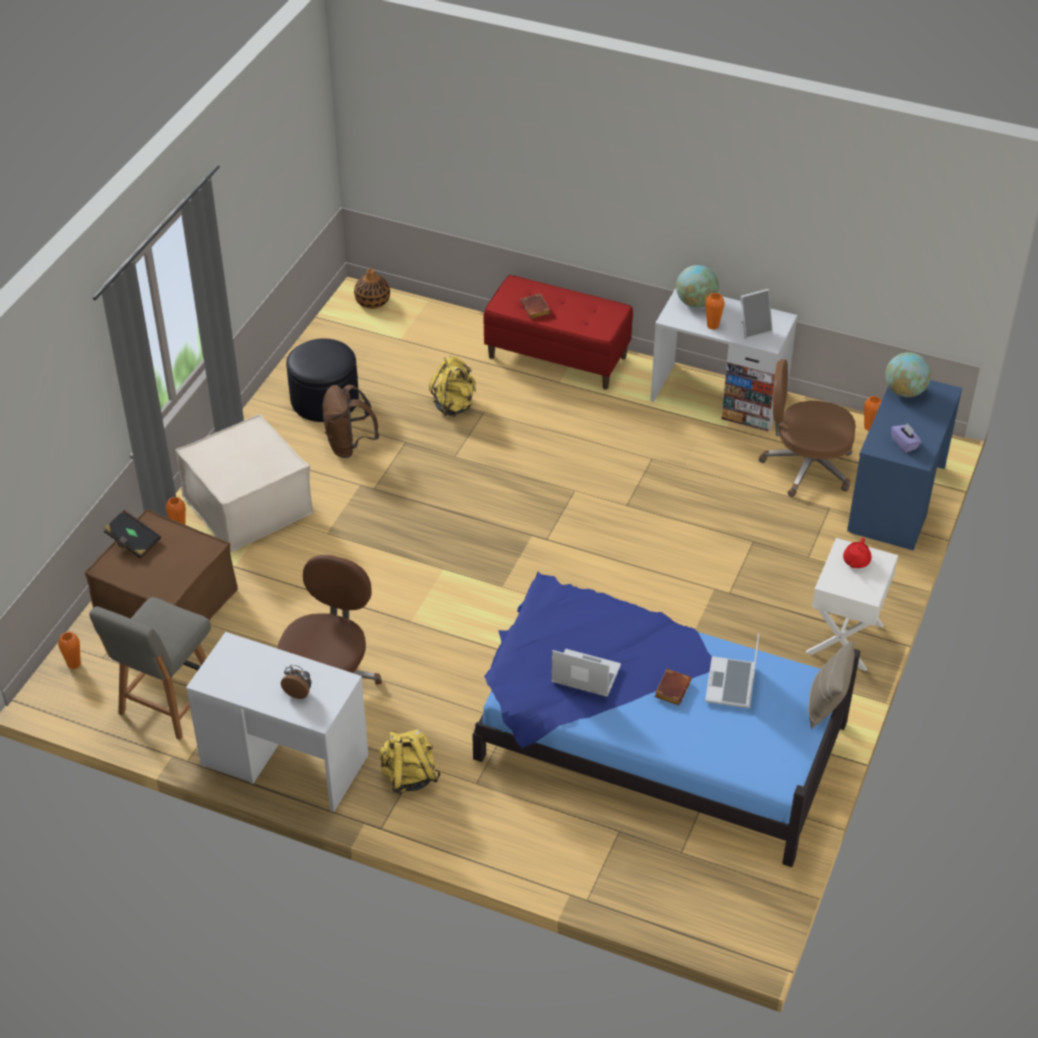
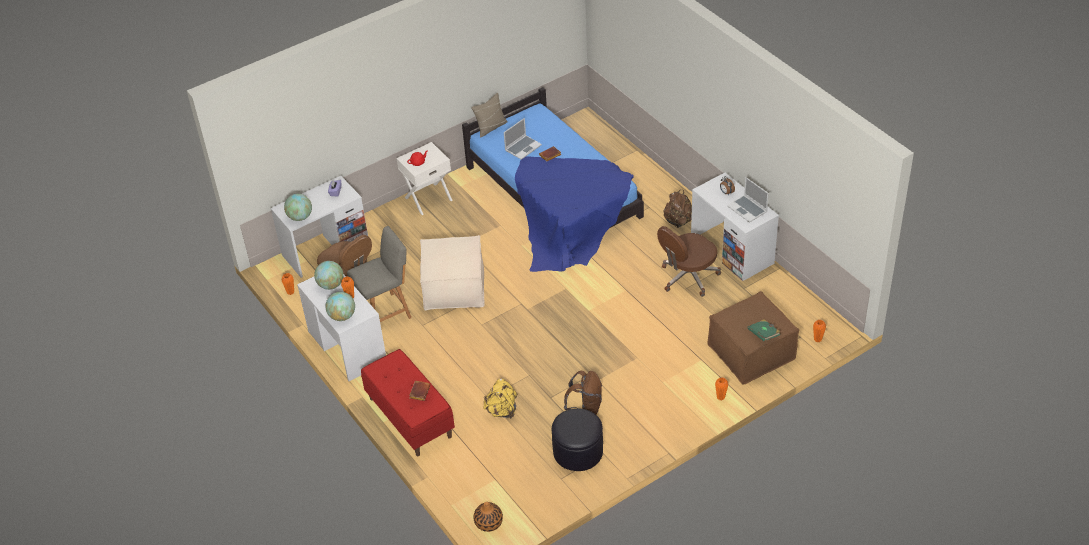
camera: 145 degrees left, 0 degrees up
(133, 542) = (764, 334): black book -> green book
(167, 704) = (777, 298): grey chair -> grey chair (385, 312)
(248, 505) = (672, 395): beige ottoman -> beige ottoman (454, 287)
(409, 776) = (678, 221): yellow backpack -> brown backpack
(584, 675) = (583, 174): laptop -> laptop (748, 209)
(754, 329) = (331, 285): picture frame -> globe
(897, 499) = (325, 249): blue desk -> white desk

